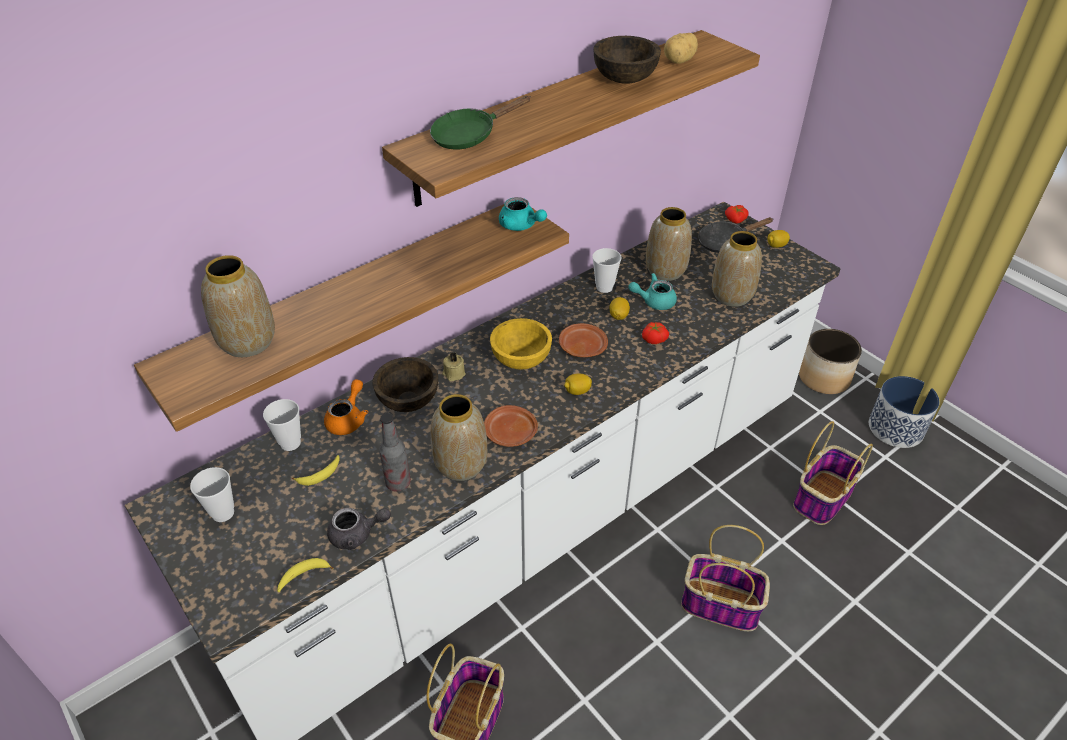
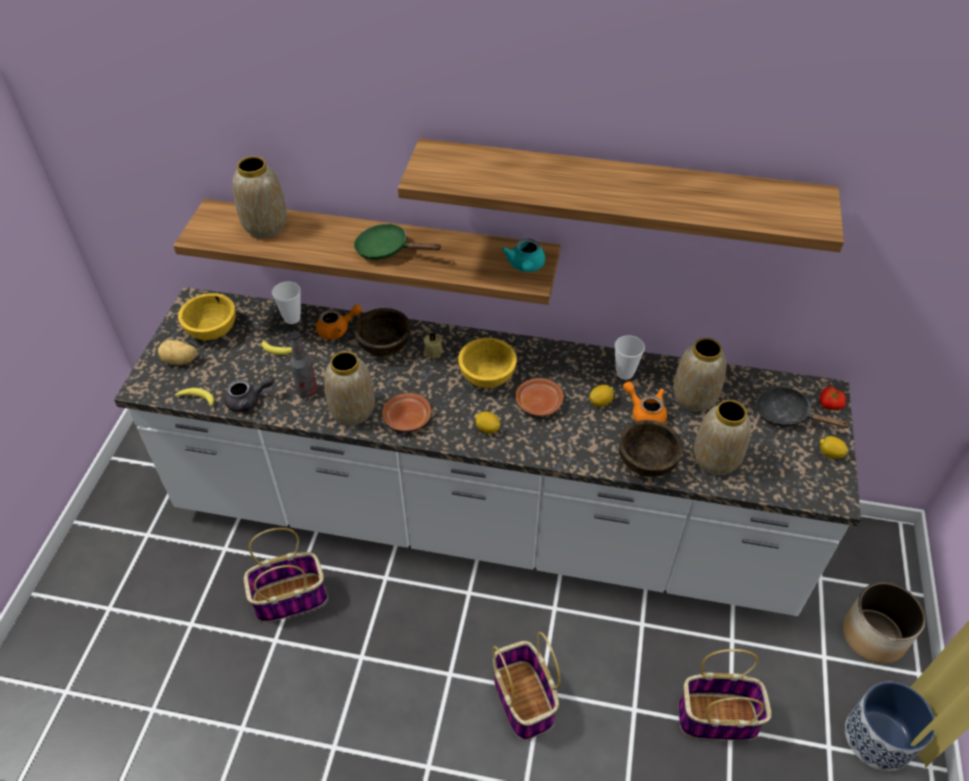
camera: 50 degrees right, 5 degrees up
(223, 513) = (212, 330): cup -> yellow bowl
(357, 535) = (248, 401): grey teapot -> grey teapot turned 60 degrees counterclockwise
(469, 136) = (480, 165): green frying pan -> green frying pan (387, 250)
(625, 79) = (676, 190): brown bowl -> brown bowl (647, 462)
(653, 301) = (645, 413): turquoise teapot -> orange teapot
(654, 339) = (598, 439): tomato -> none
(680, 61) = (755, 203): potato -> potato (180, 361)

